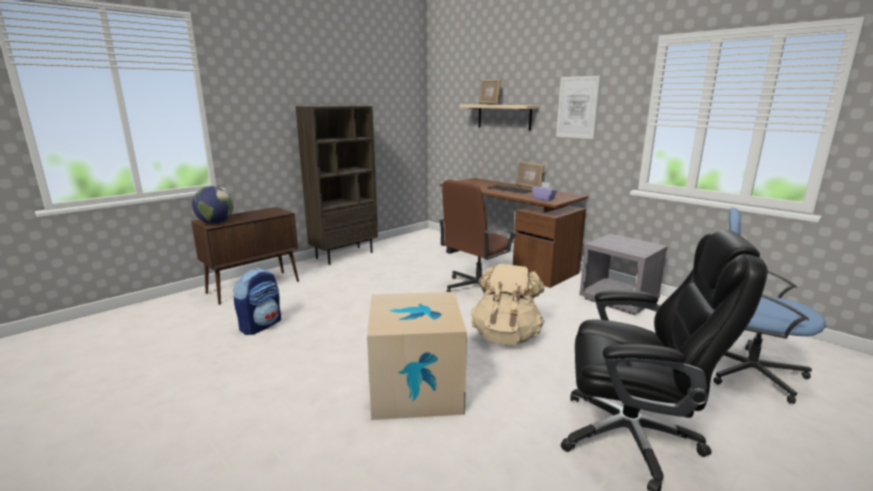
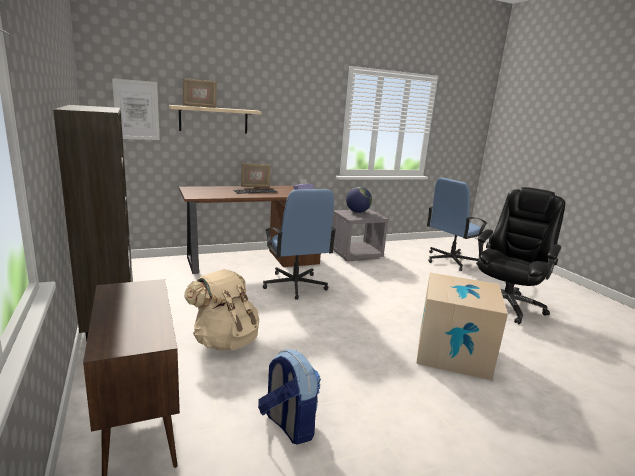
camera: 70 degrees left, 0 degrees up
(215, 223) = (143, 337): globe -> globe (357, 212)
(477, 287) = (295, 285): brown office chair -> blue office chair
(506, 336) = (388, 300): beige backpack -> beige backpack (225, 341)
(577, 107) = (292, 114): picture -> picture (136, 110)

